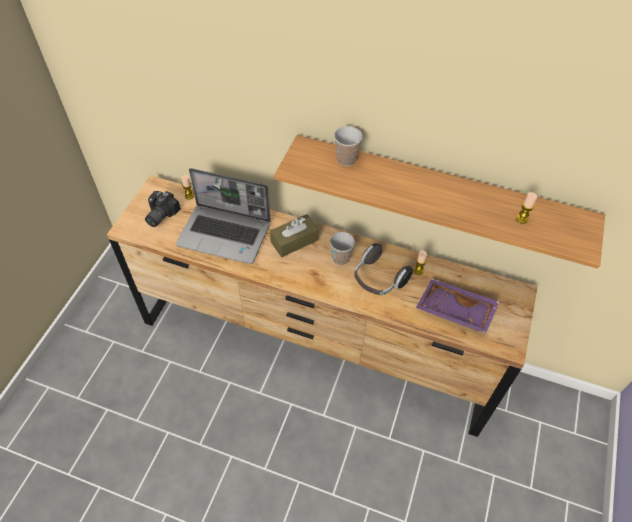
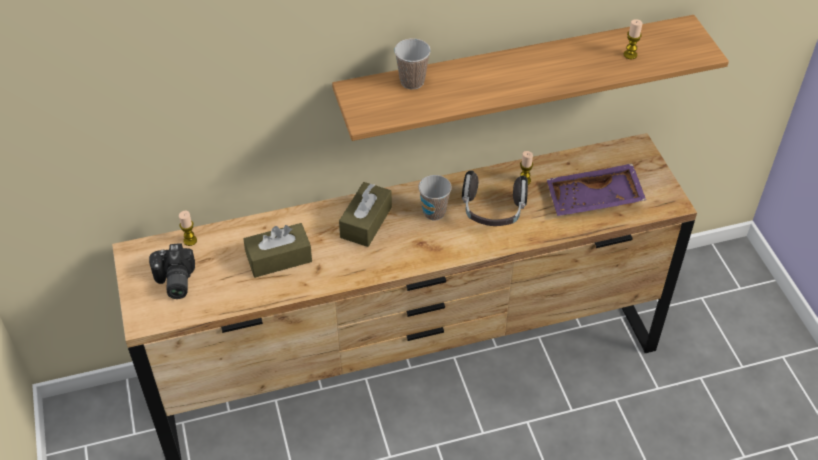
camera: 35 degrees left, 5 degrees down
(225, 234) = (279, 258): laptop -> brown tissue box

